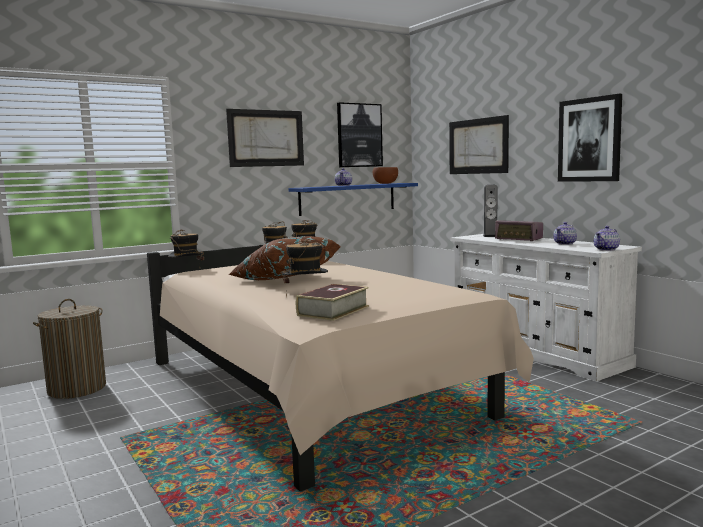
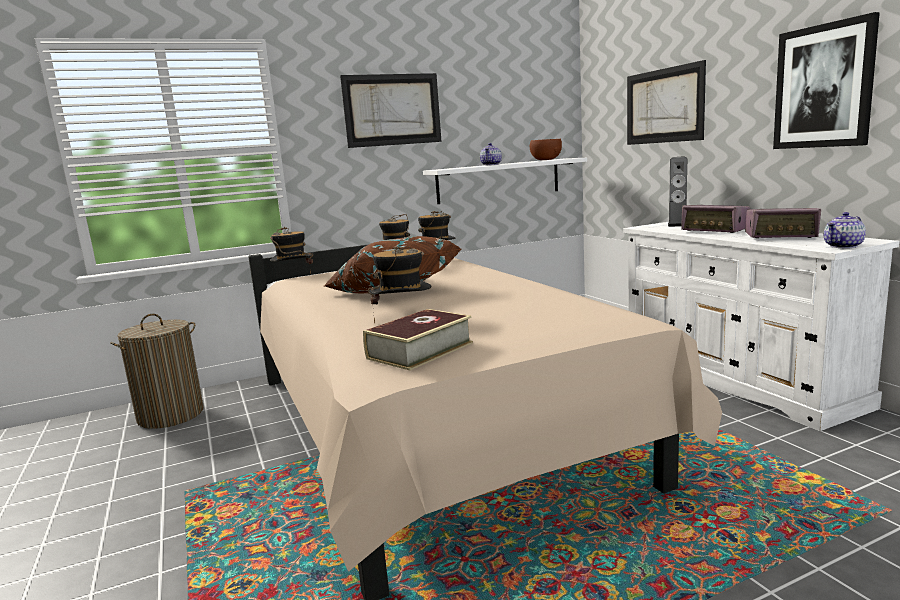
camera: 10 degrees right, 5 degrees up
(348, 198) = (499, 180): blue shelf -> white shelf
(359, 135) = (512, 100): picture -> none
(565, 243) = (780, 236): teapot -> radio

